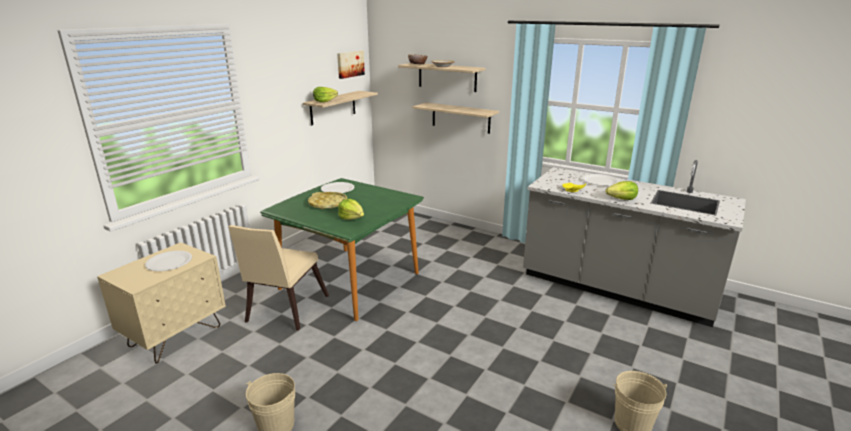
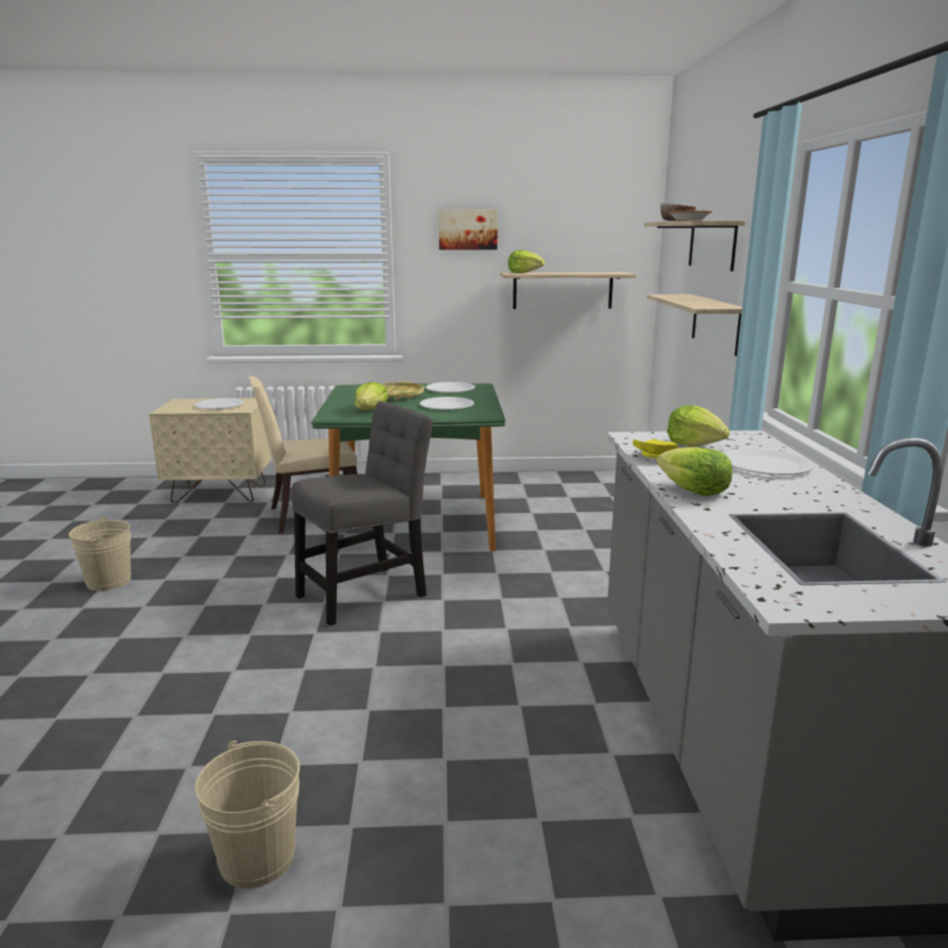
camera: 55 degrees right, 5 degrees down
(350, 64) = (611, 226): picture -> picture (468, 229)
(374, 199) = (446, 405): none -> white plate
(422, 325) = (367, 593): none -> grey chair
(563, 181) = (695, 444): none -> lettuce

